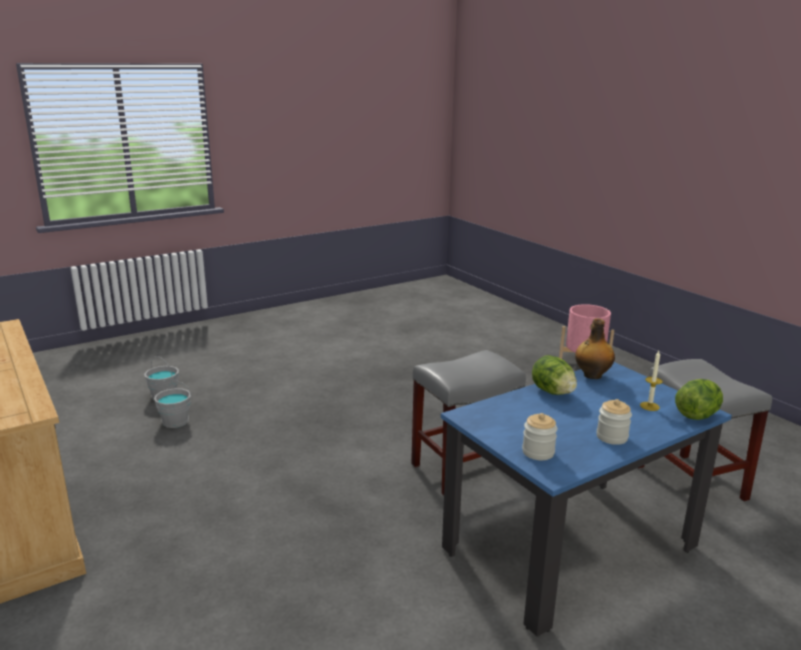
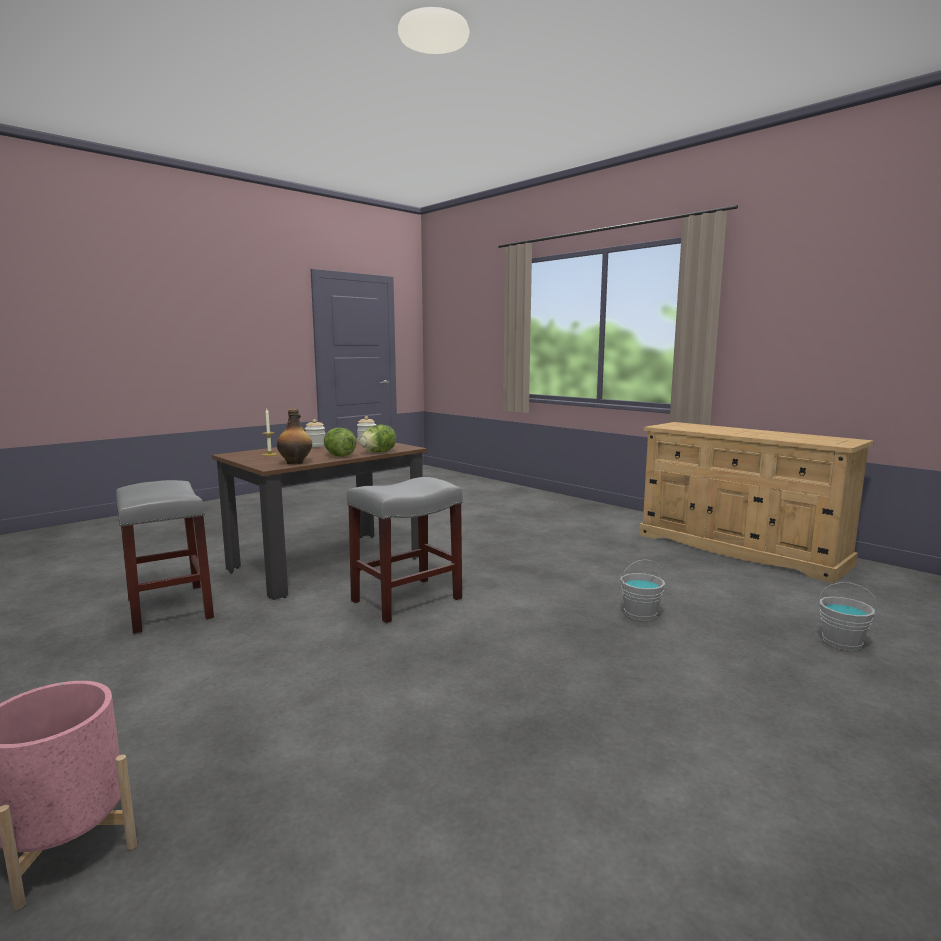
camera: 170 degrees right, 10 degrees down
(175, 421) = (761, 614): grey bucket -> grey bucket (640, 614)
(570, 548) = (328, 563): blue dining table -> brown dining table
(697, 415) = (240, 453): lettuce -> lettuce (378, 452)

